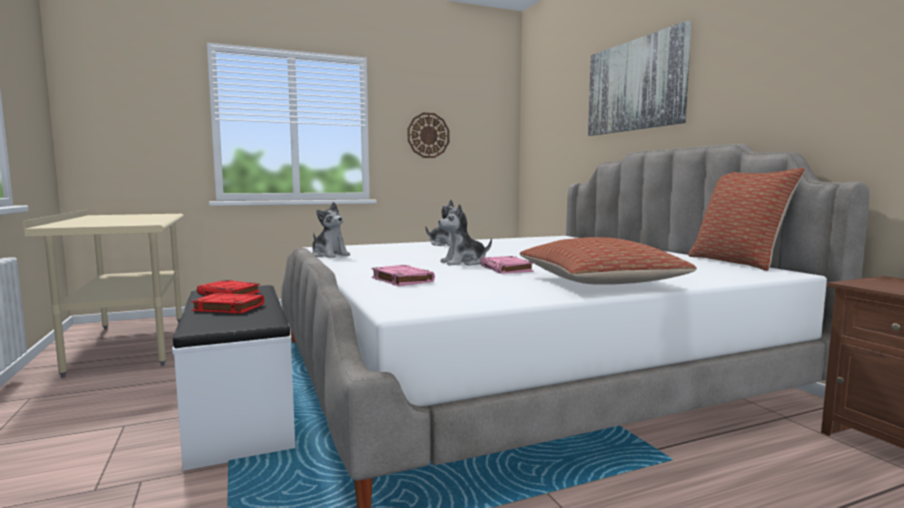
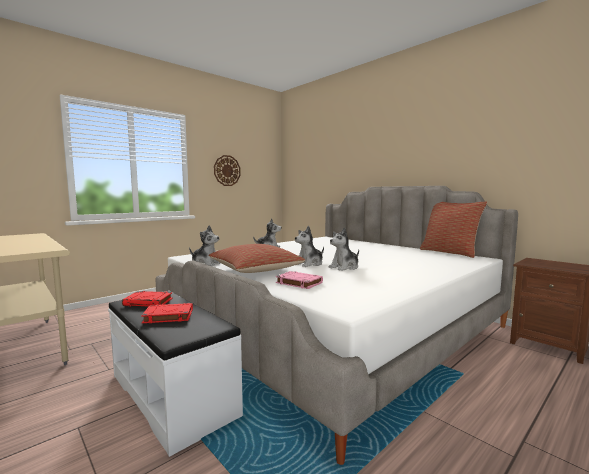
camera: 20 degrees left, 0 degrees up
(506, 269) = (344, 267): pink book -> plush toy
(600, 282) = (414, 274): pillow -> pillow (255, 270)
(635, 85) = (369, 147): picture -> none

